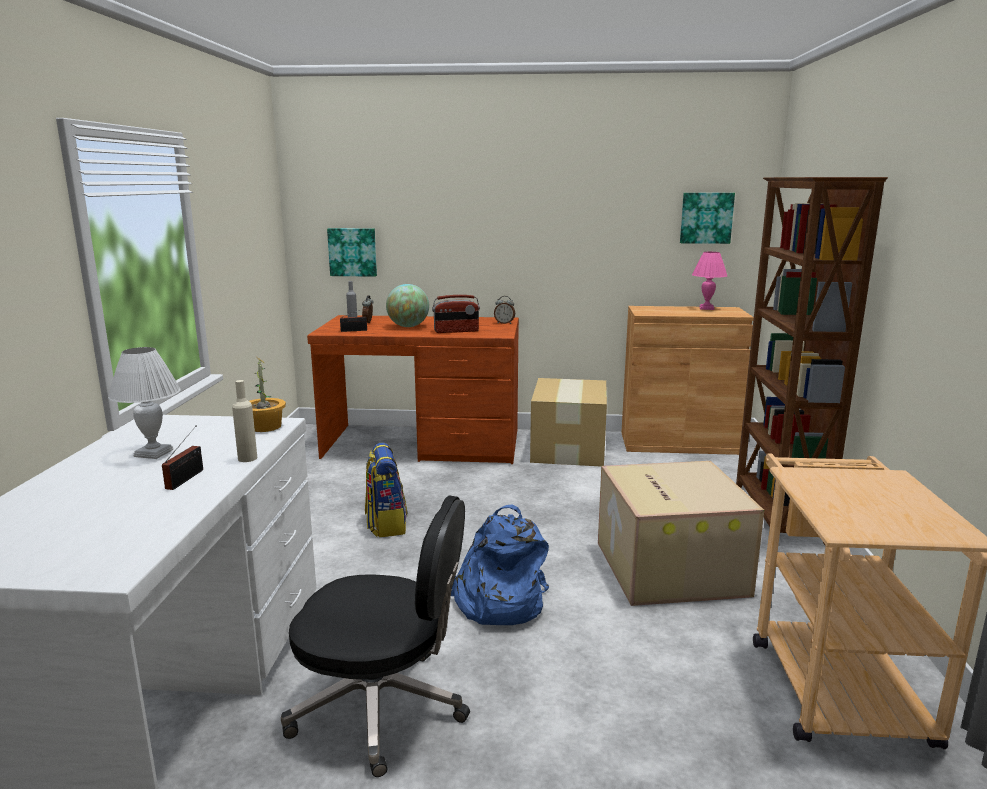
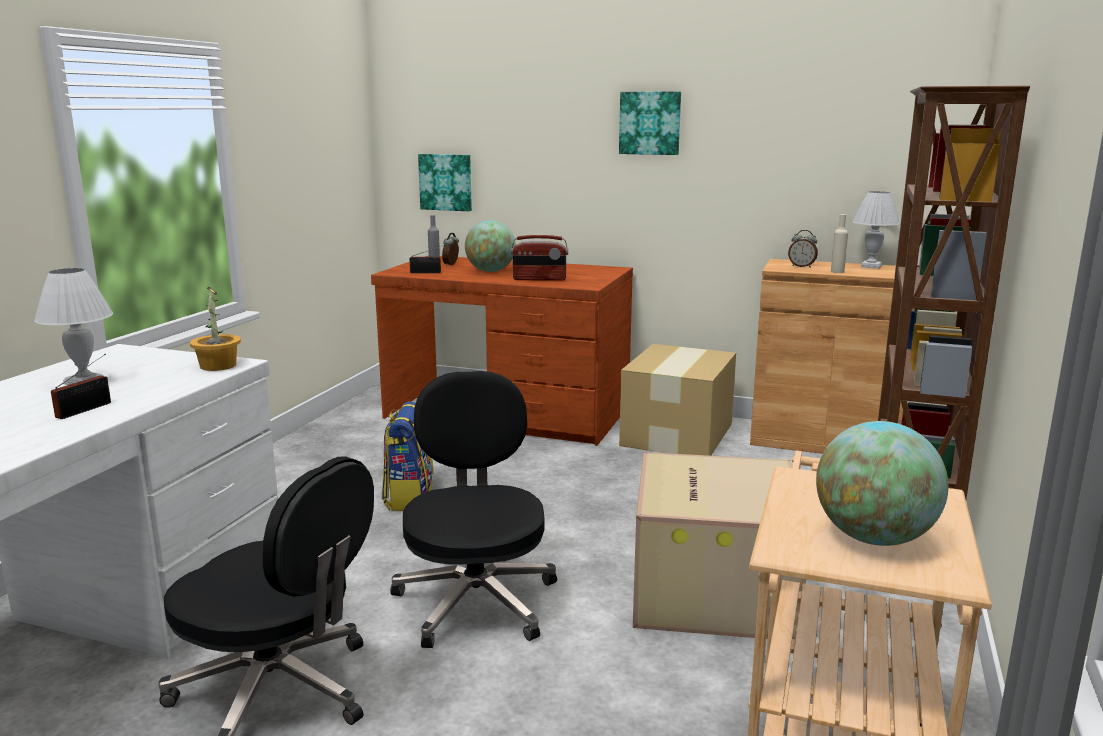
camera: 15 degrees right, 0 degrees up
(247, 458) = (164, 395): beige bottle -> beige bottle (837, 272)
(497, 602) = (476, 600): blue backpack -> black office chair
(504, 323) = (607, 273): alarm clock -> alarm clock (802, 266)
(706, 218) = (877, 147): picture -> picture (650, 123)
(706, 308) = (871, 266): pink table lamp -> white table lamp
(888, 512) = (873, 538): none -> globe

